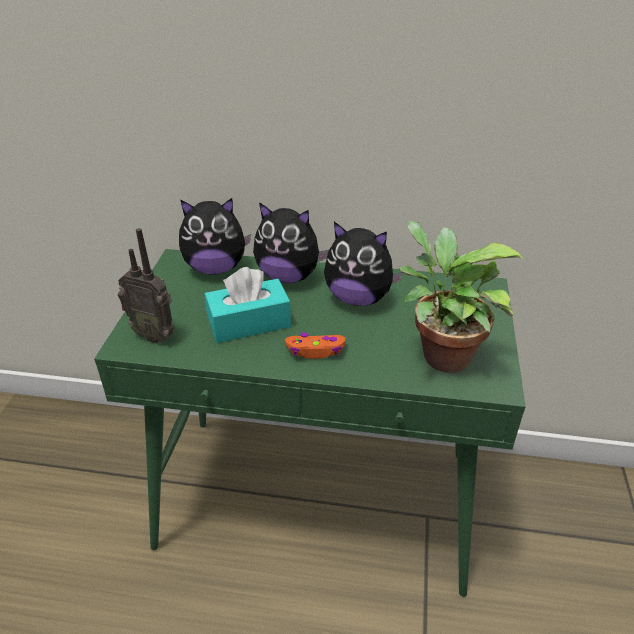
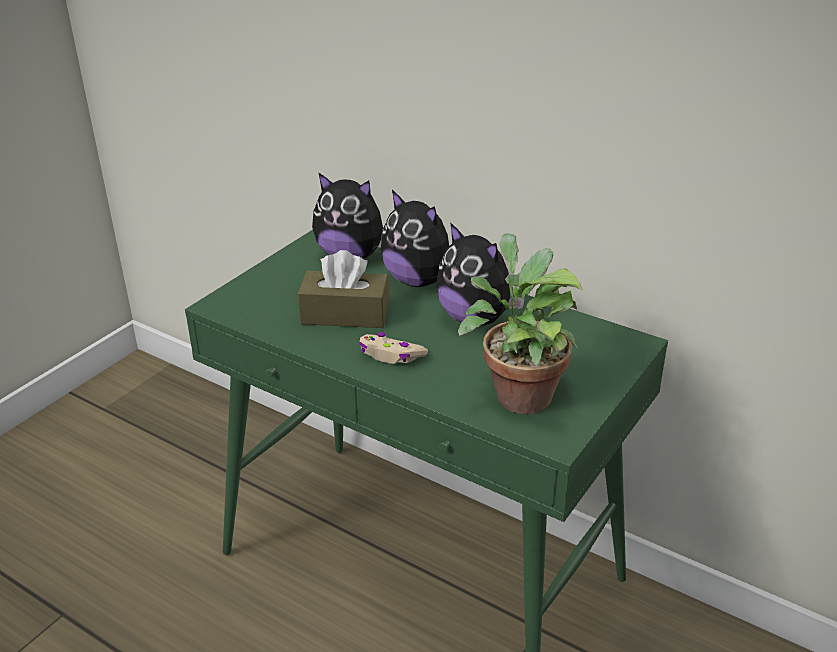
camera: 25 degrees right, 5 degrees down
(155, 335) = (250, 302): radio -> none
(249, 323) = (345, 314): turquoise tissue box -> brown tissue box
(315, 350) = (391, 355): orange game controller -> beige game controller

